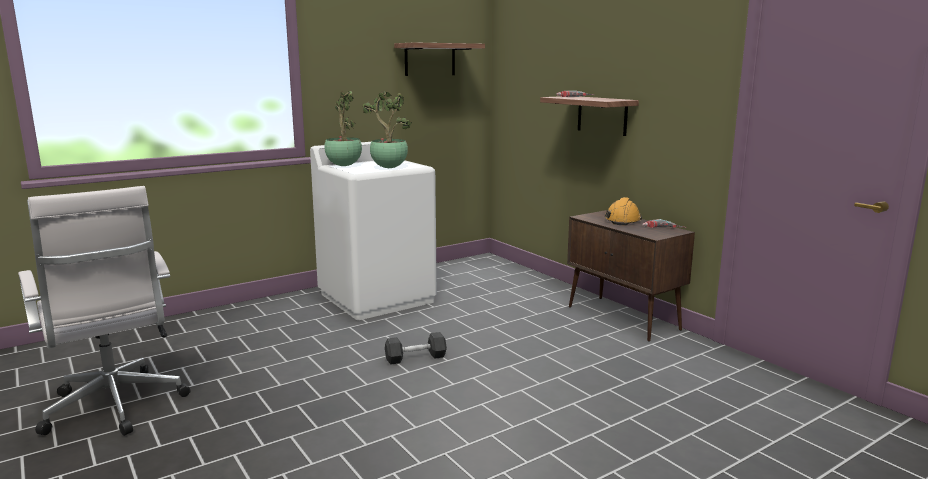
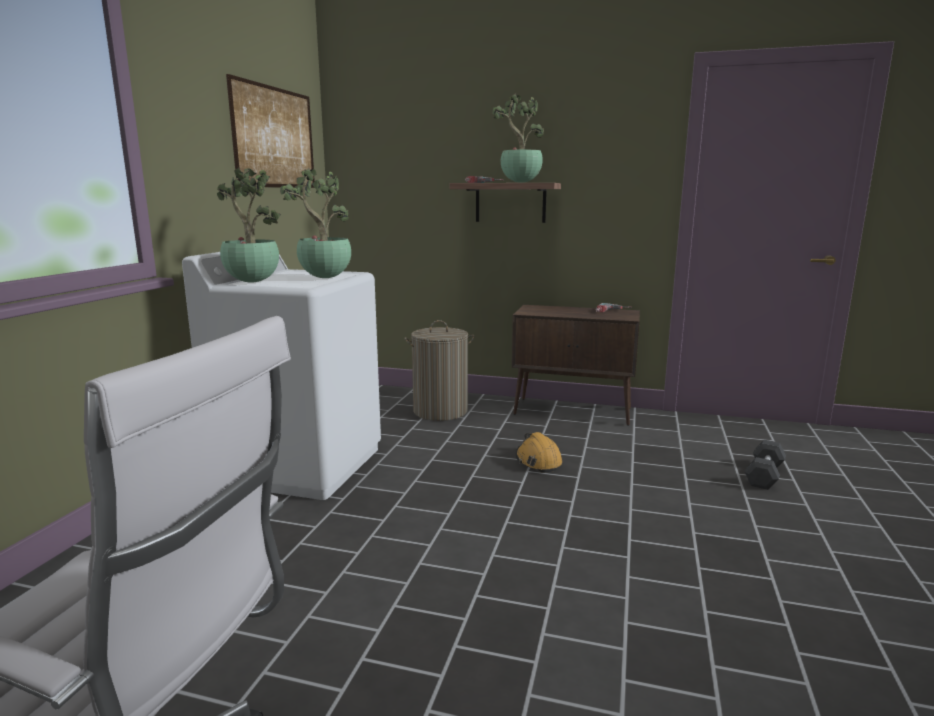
camera: 40 degrees left, 0 degrees up
(415, 358) = (477, 518): grey dumbbell -> grey dumbbell (764, 475)
(430, 59) = (275, 138): shelf -> picture
(519, 290) = (440, 411): none -> laundry basket
(592, 99) = (519, 182): none -> potted plant
(623, 220) = (564, 310): orange hard hat -> orange hard hat (538, 461)

